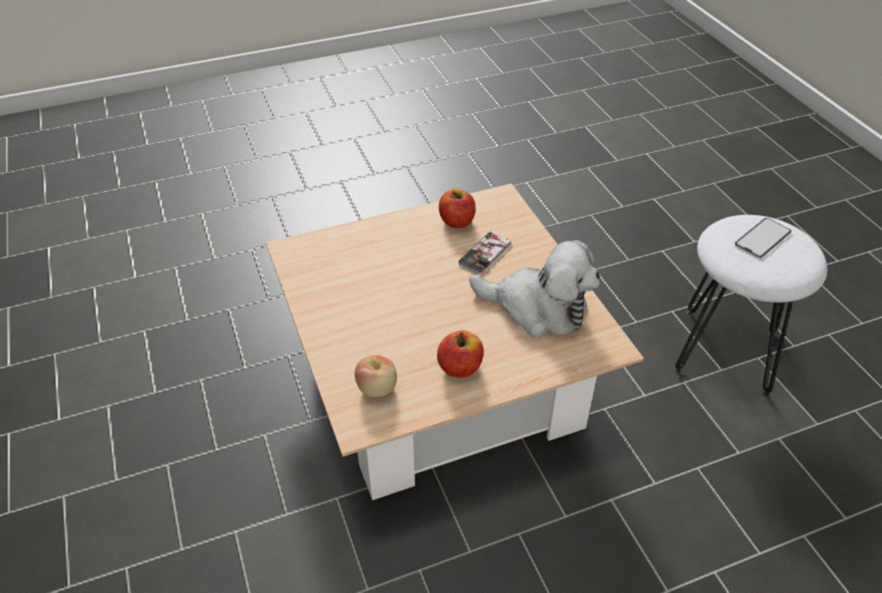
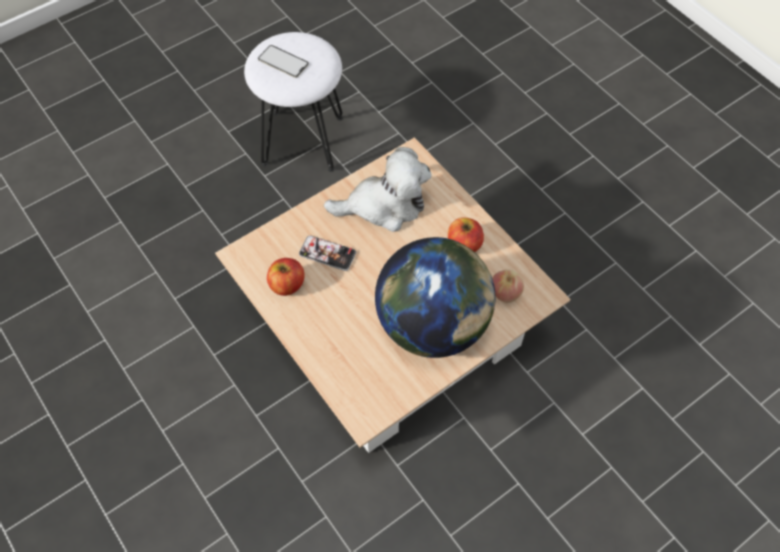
camera: 105 degrees left, 15 degrees up
(364, 316) = (433, 325): none -> globe
(537, 308) = (384, 205): plush toy -> plush toy turned 75 degrees clockwise

